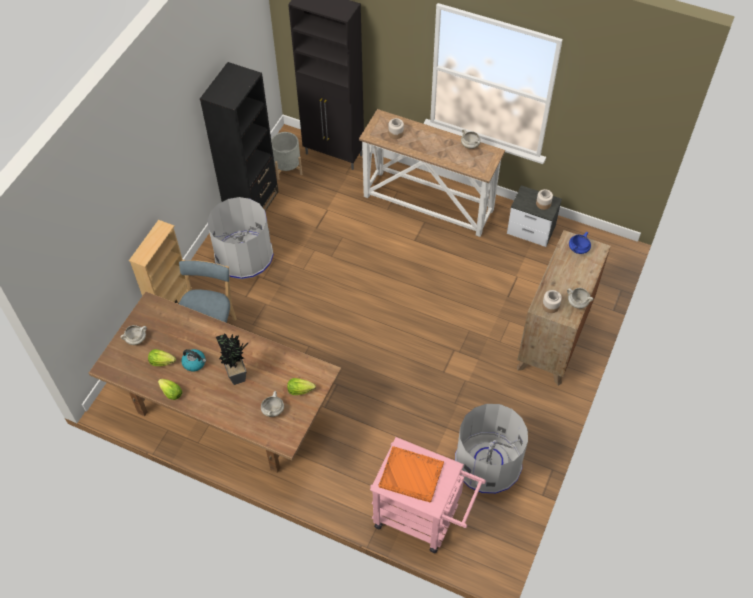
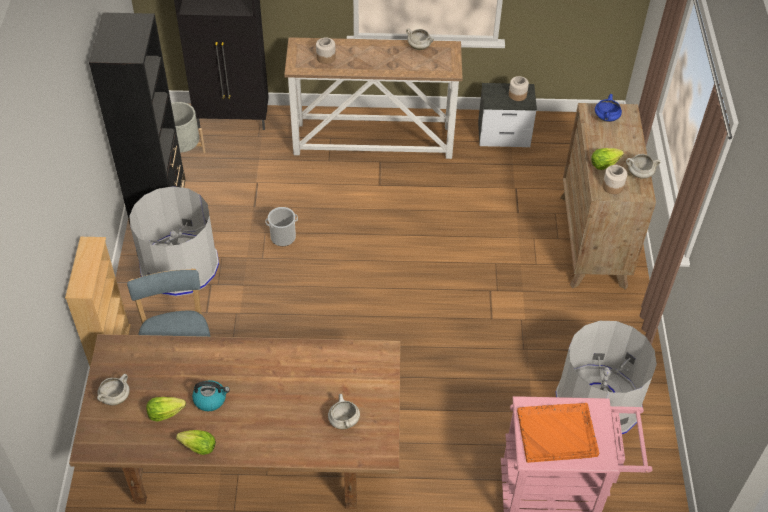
camera: 25 degrees left, 5 degrees down
(238, 375) = (276, 394): potted plant -> none
(300, 390) = (364, 384): lettuce -> lettuce (604, 164)
(325, 258) = (283, 237): none -> bucket

